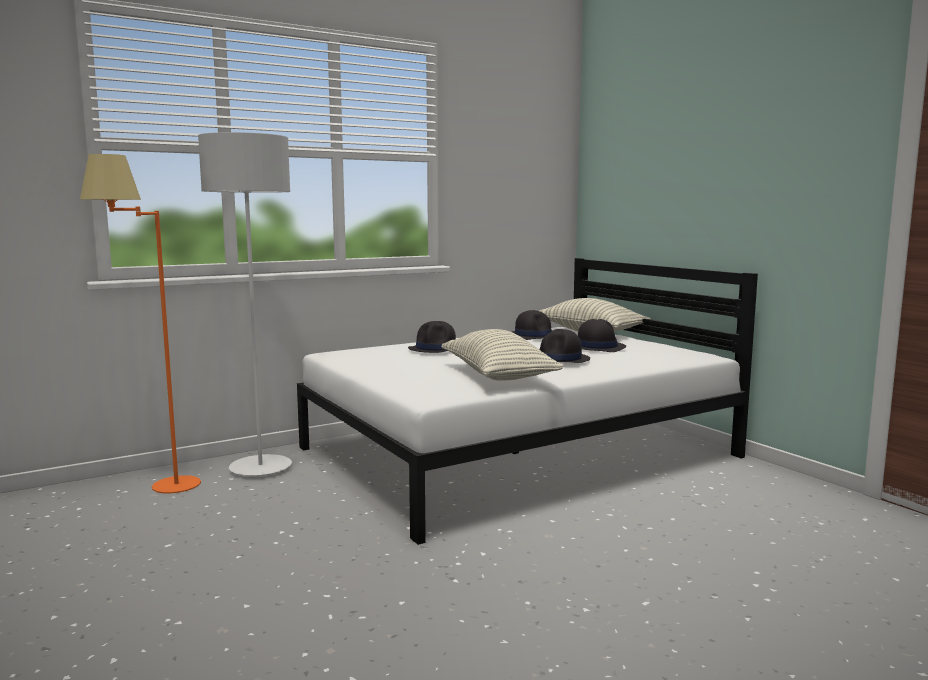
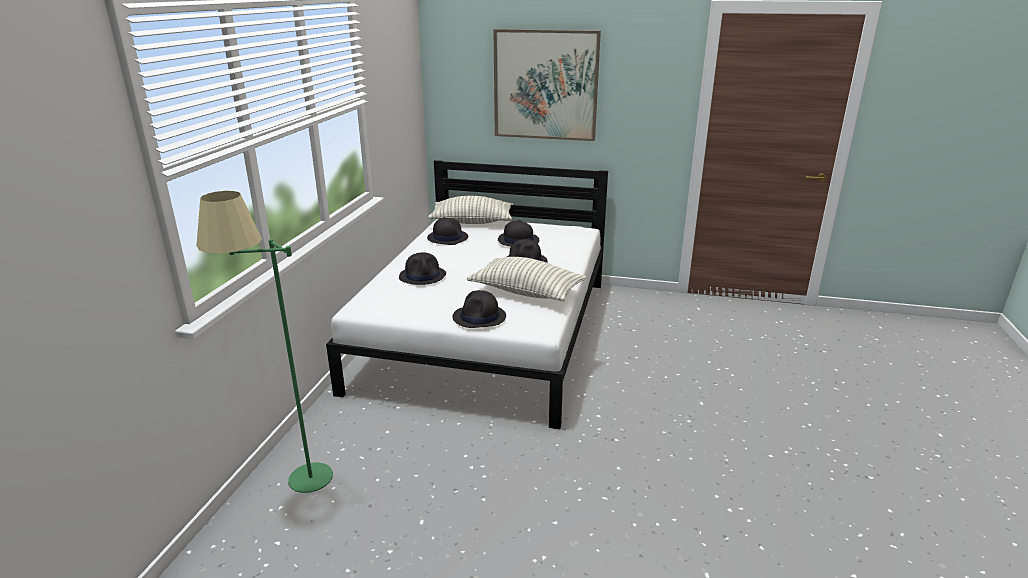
camera: 45 degrees left, 15 degrees up
(153, 486) = (295, 489): orange floor lamp -> green floor lamp
(260, 468) = (346, 429): grey floor lamp -> none
(401, 377) = (479, 317): none -> black hat
(692, 157) = (545, 85): none -> picture

